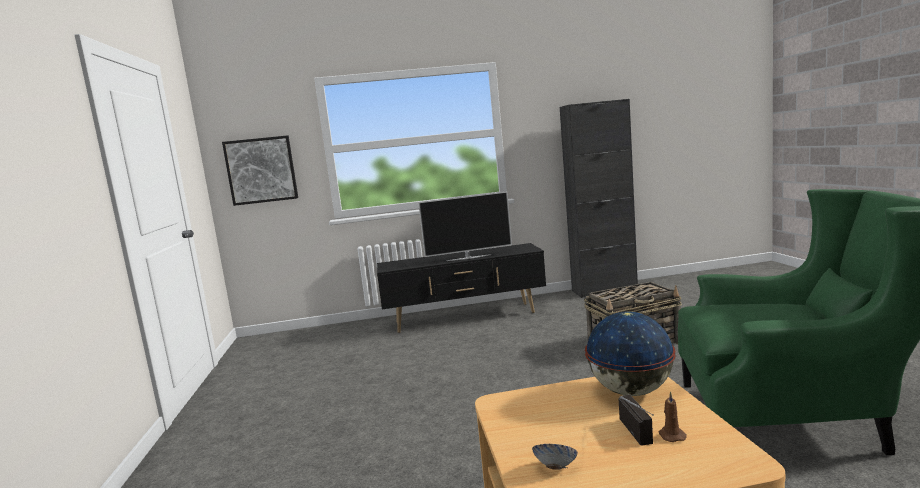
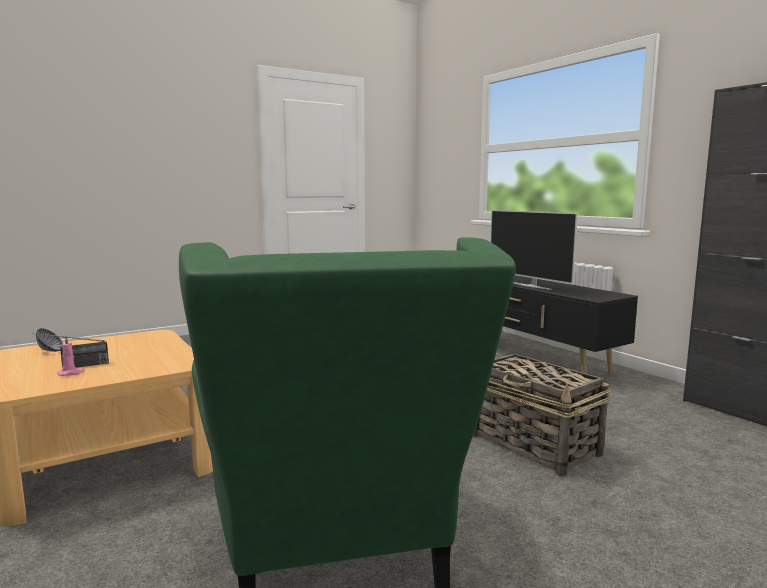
camera: 65 degrees right, 0 degrees up
(261, 170) = (442, 165): picture -> none
(630, 391) = (158, 361): globe -> none
(671, 435) = (71, 373): brown candle -> pink candle

